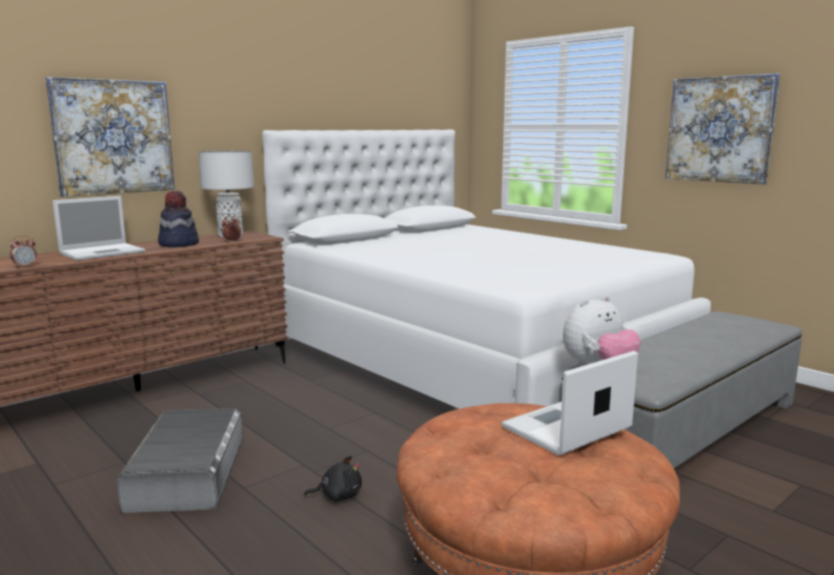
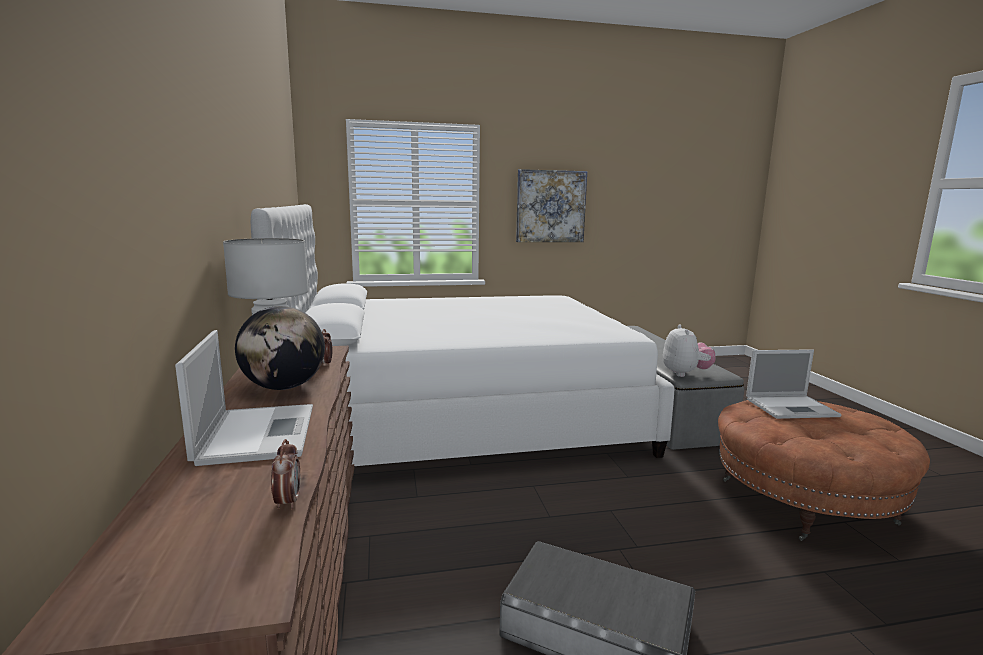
camera: 60 degrees left, 0 degrees up
(113, 137) = (164, 226): picture -> none
(178, 244) = (284, 387): hat -> globe
(338, 495) = (688, 545): black plush toy -> none
(565, 429) = (792, 407): laptop -> laptop turned 90 degrees counterclockwise

